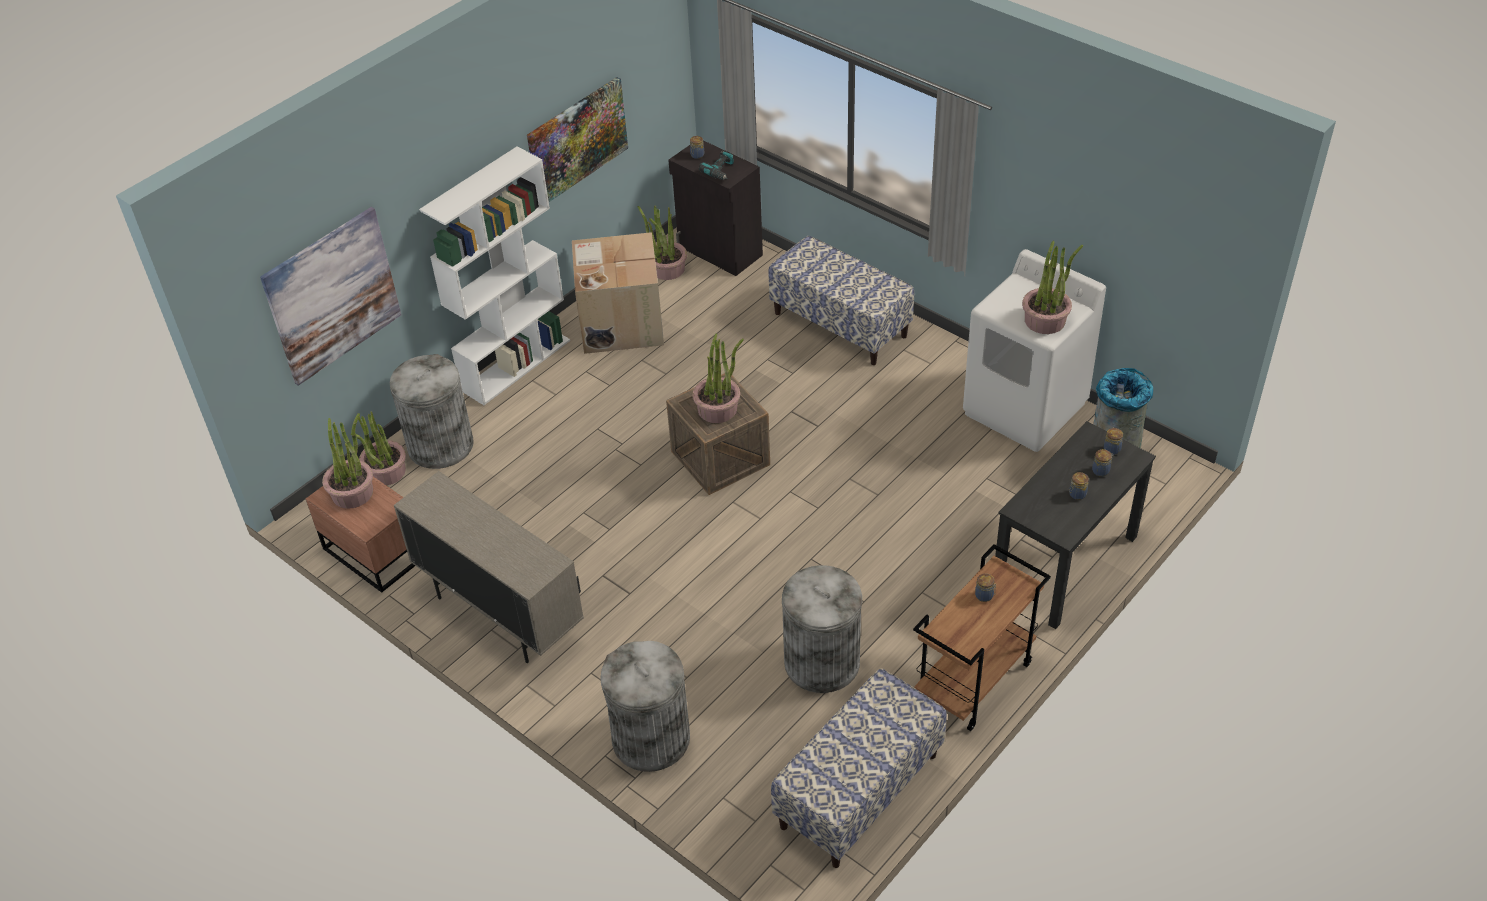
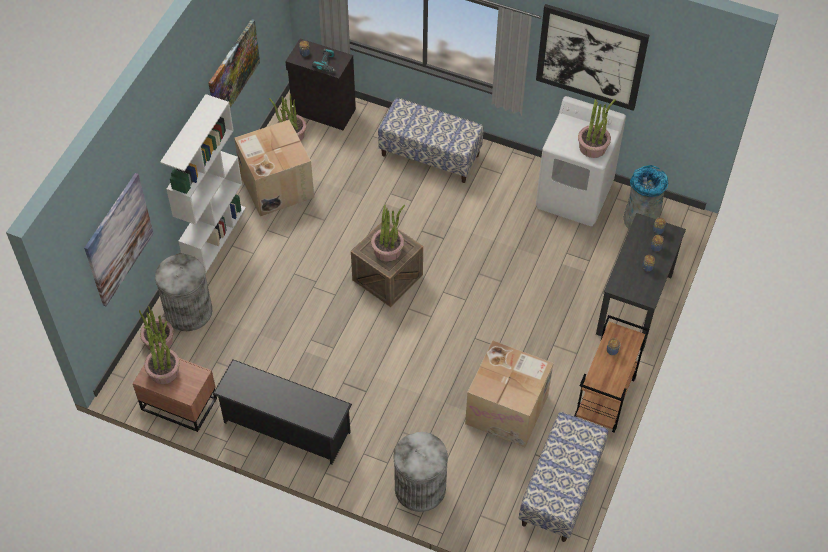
camera: 20 degrees left, 10 degrees up
(500, 614) = (286, 427): beige cabinet -> black shoe rack
(822, 662) = (508, 409): grey trash can -> cardboard box
(1061, 184) = (591, 57): none -> picture

